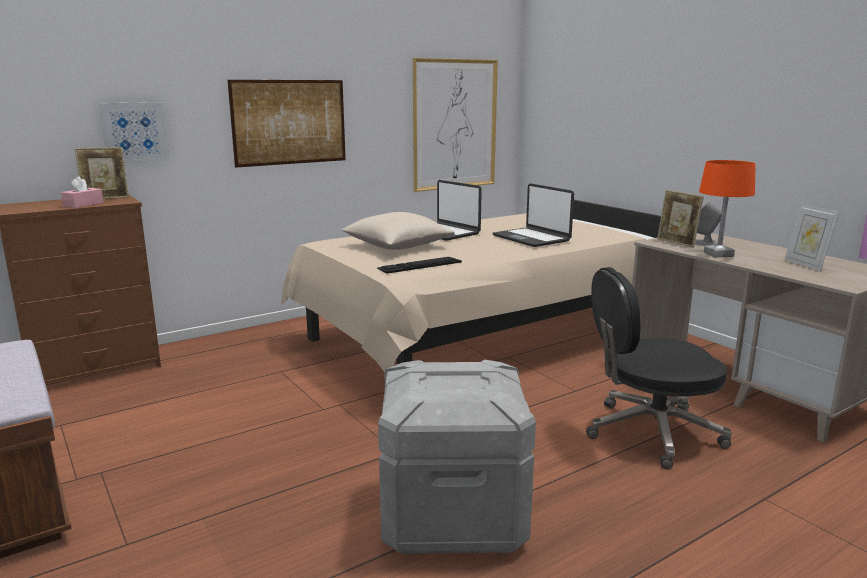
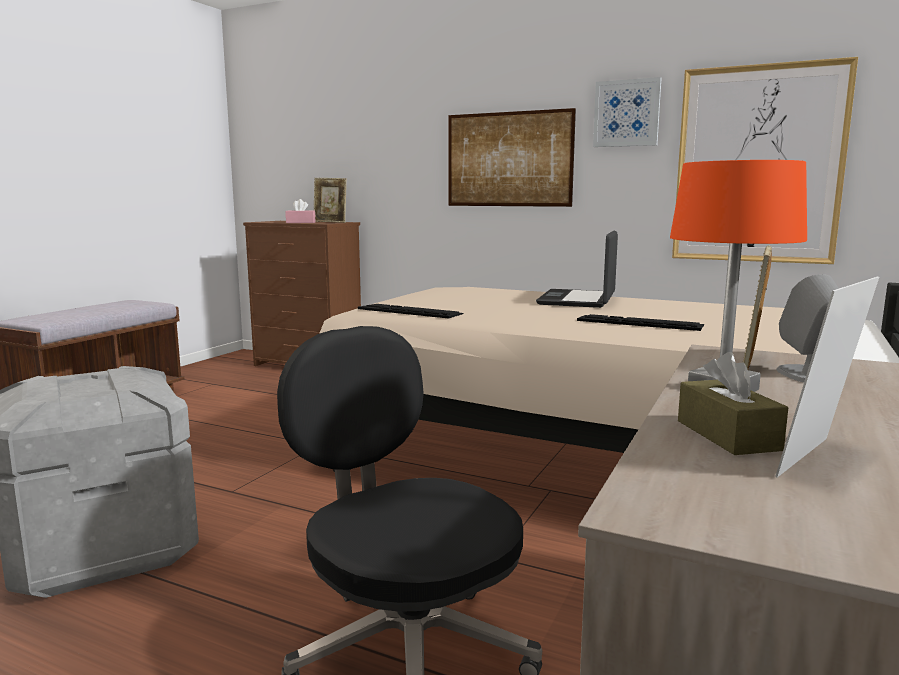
camera: 60 degrees right, 5 degrees down
(134, 132) = (370, 168): picture -> picture (626, 113)
(397, 246) = (476, 299): beige pillow -> none
(531, 238) = (639, 323): laptop -> keyboard
(778, 266) = (727, 435): none -> brown tissue box

